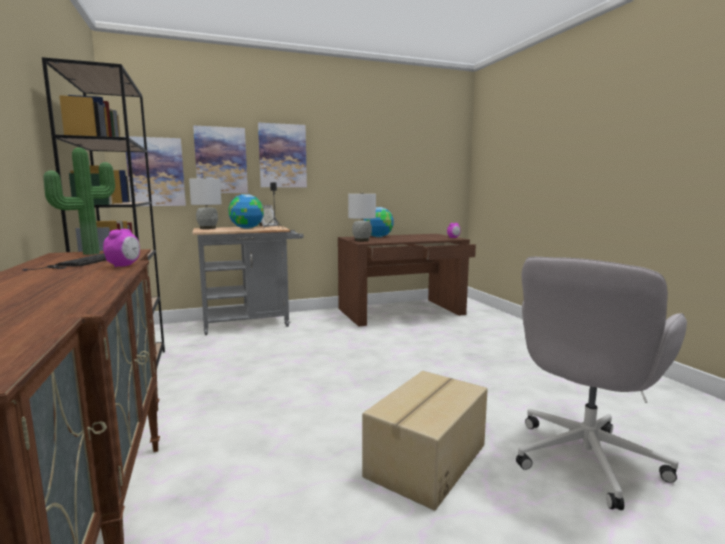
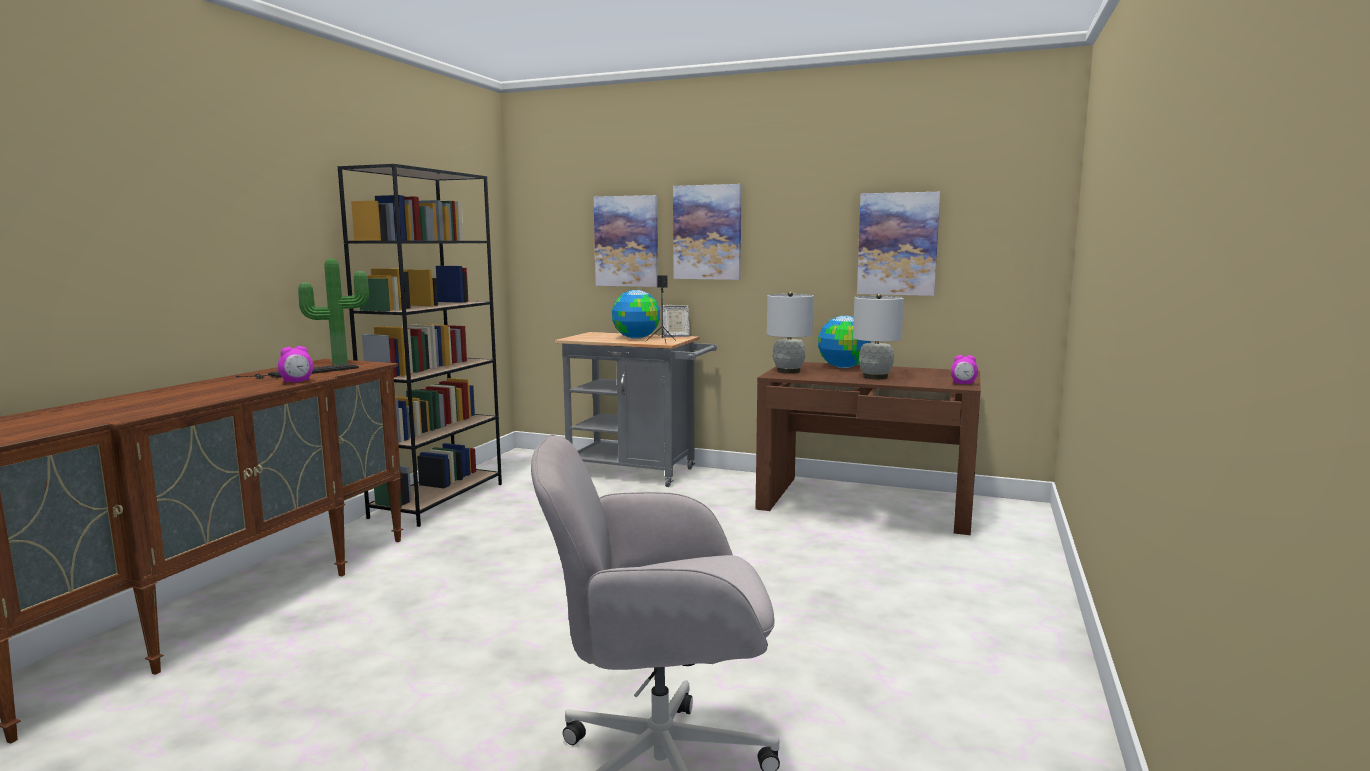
camera: 40 degrees right, 0 degrees up
(156, 172) = (554, 258): picture -> picture (897, 244)
(207, 228) = (596, 334): white table lamp -> white table lamp (875, 377)
(425, 460) = (499, 682): cardboard box -> none

